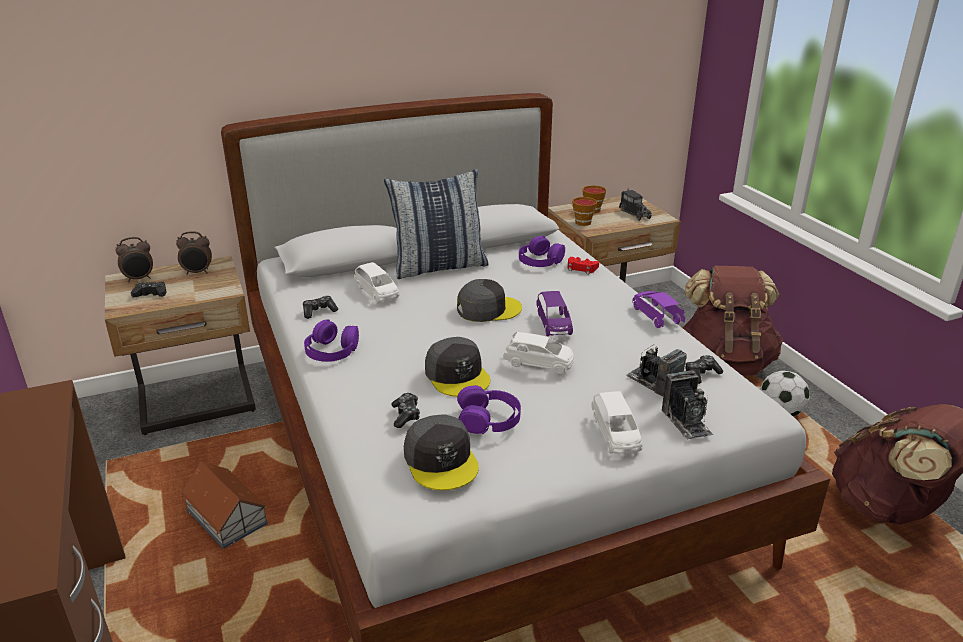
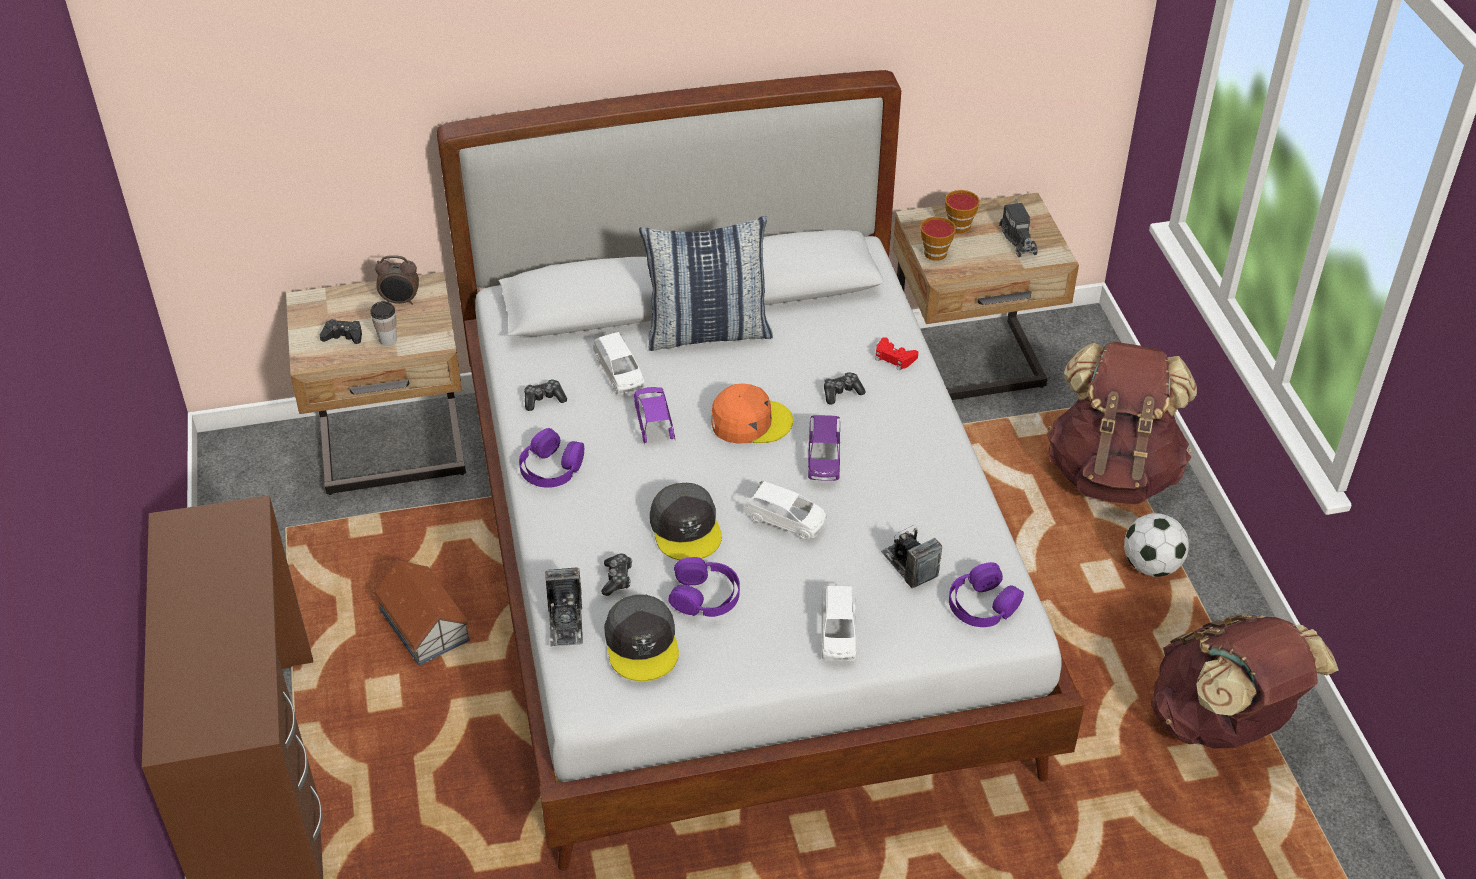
camera: 10 degrees right, 15 degrees up
(139, 279) = (328, 305): alarm clock -> none
(188, 293) = (388, 339): none -> cup
(488, 309) = (750, 421): grey cap -> orange cap
(540, 260) = (843, 336): purple headphones -> purple headphones (982, 604)
(656, 316) = (957, 459): purple toy car -> purple toy car (654, 423)
(686, 422) = (922, 627): camera -> camera (566, 622)
(701, 374) = (971, 560): game controller -> game controller (841, 392)

